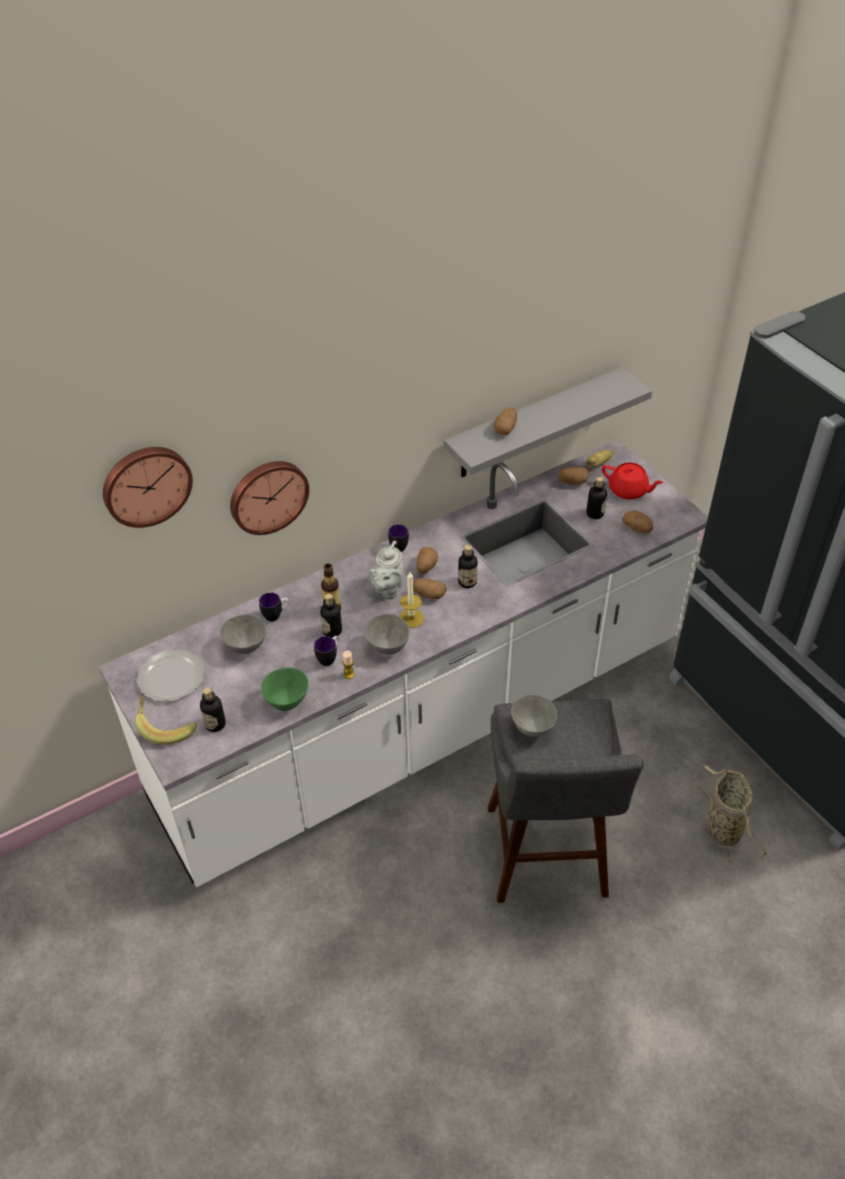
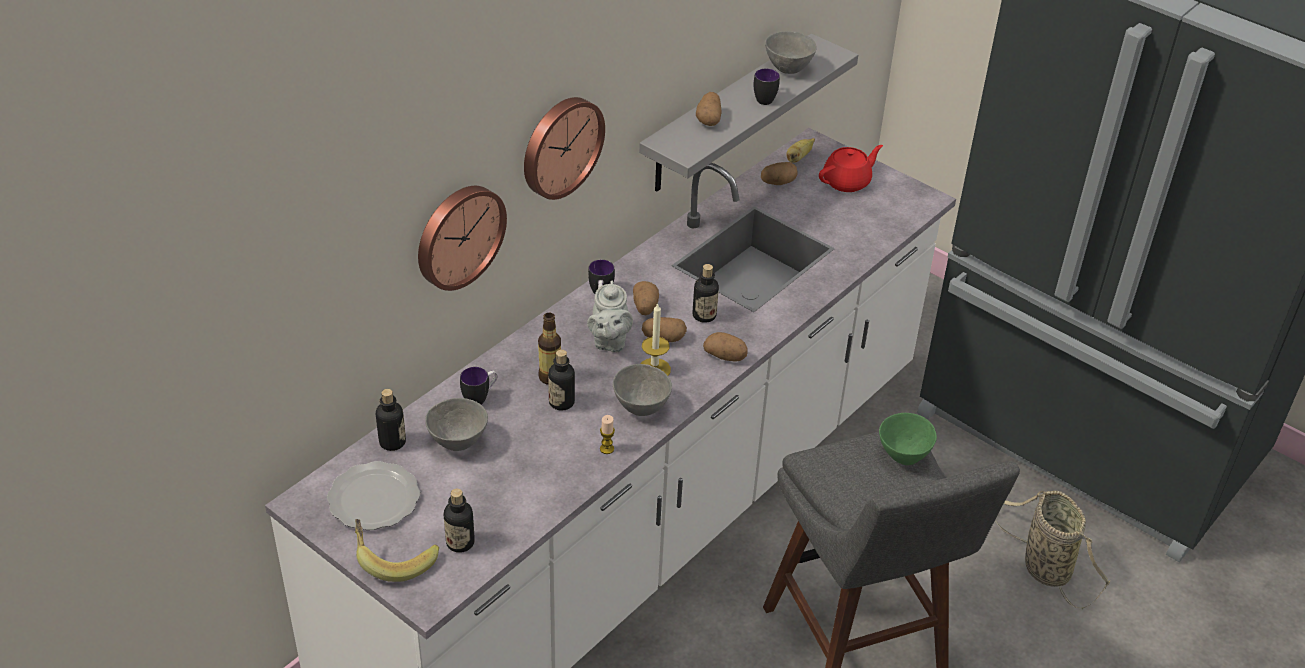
camera: 20 degrees left, 5 degrees down
(146, 484) = (329, 231): wall clock -> wall clock (560, 146)
(287, 701) = (542, 496): green bowl -> green bowl (903, 455)
(329, 658) = (573, 435): mug -> mug (766, 98)
(533, 728) = (844, 472): grey bowl -> grey bowl (789, 69)
(595, 514) = (820, 213): bottle -> bottle (392, 442)
(628, 491) = (847, 182): red teapot -> red teapot turned 45 degrees counterclockwise
(637, 528) = (876, 222): potato -> potato (725, 356)

